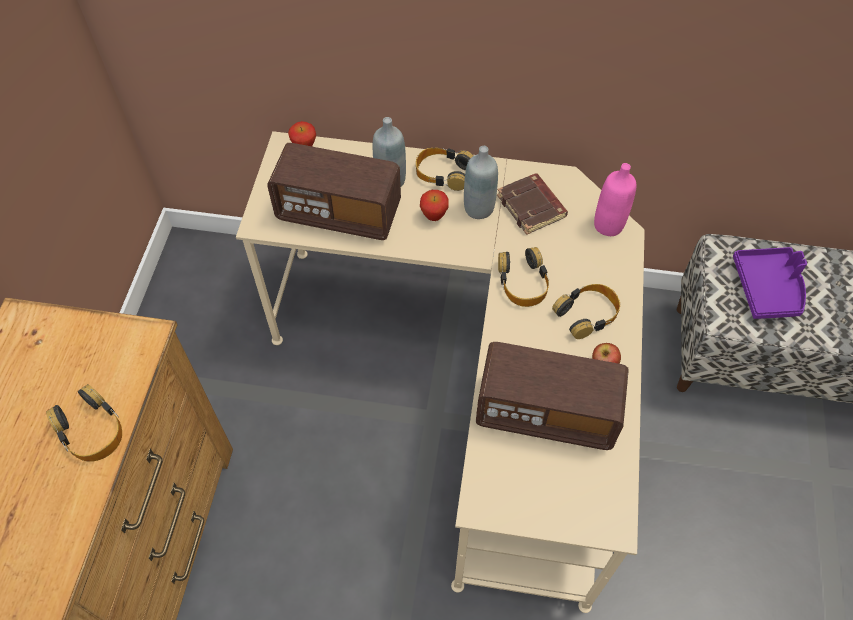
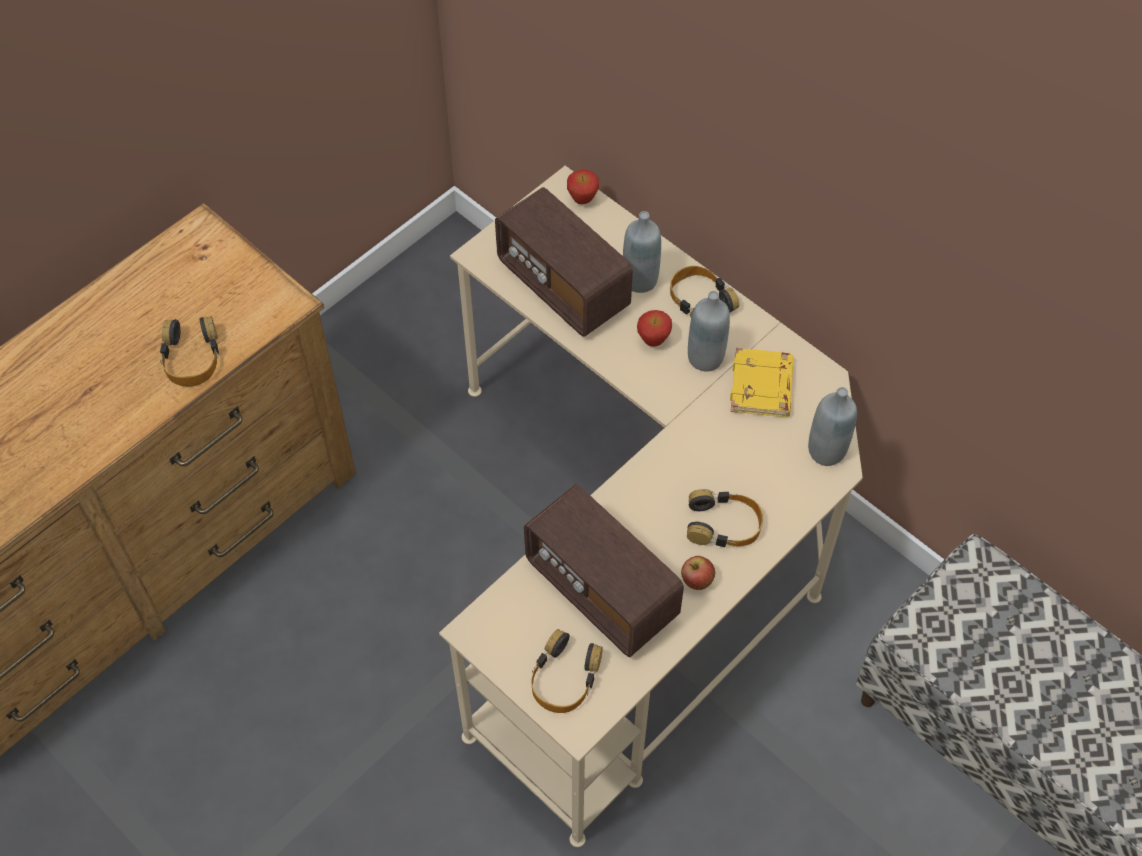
camera: 35 degrees right, 0 degrees up
(523, 282) = (686, 456): headphones -> headphones (564, 678)
(532, 207) = (762, 387): brown book -> yellow book
(608, 225) = (826, 451): pink bottle -> grey bottle
(768, 288) = (993, 632): purple tray -> none

